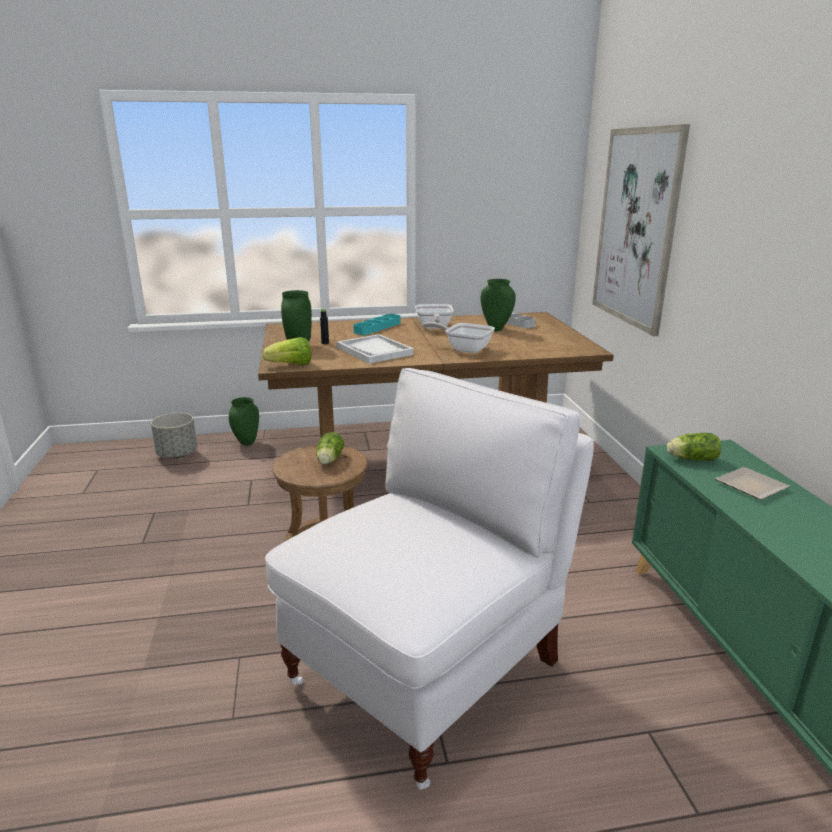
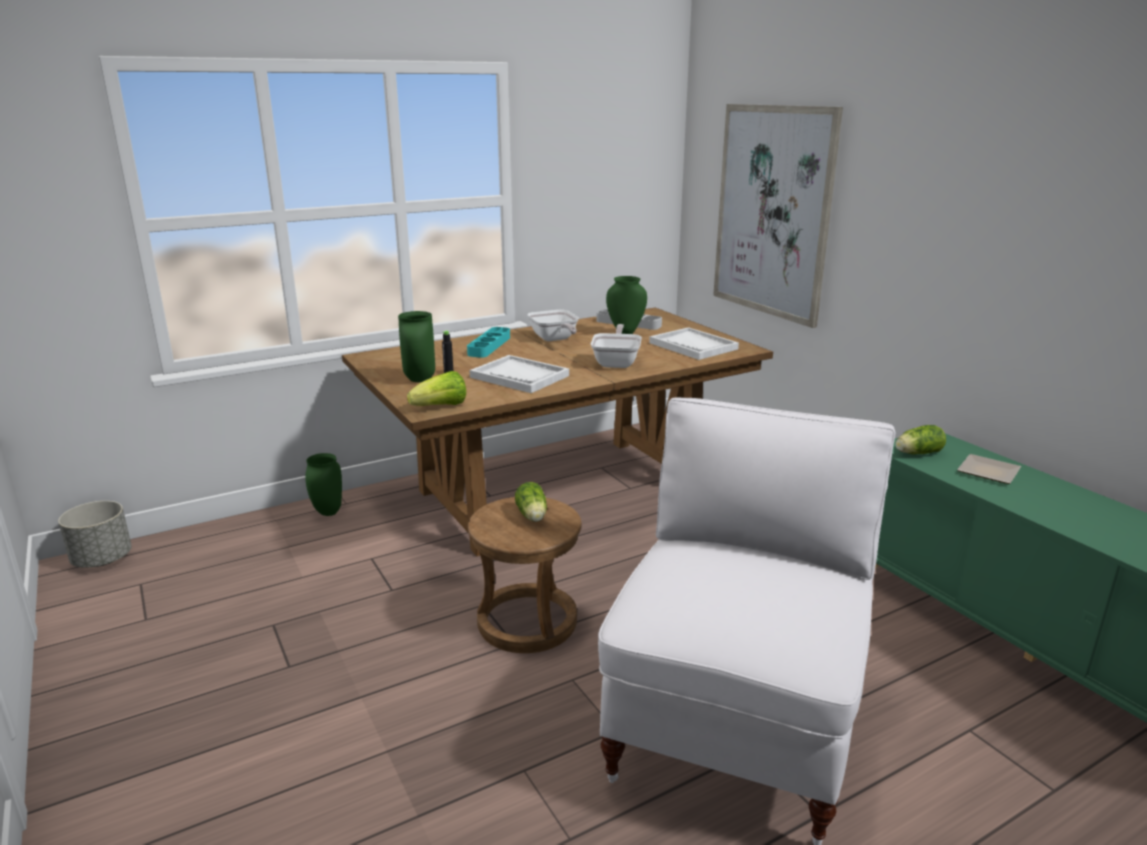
camera: 20 degrees left, 0 degrees up
(177, 454) = (242, 543): grey planter -> grey planter (102, 560)
(464, 349) = (617, 362): frying pan -> frying pan turned 90 degrees clockwise
(544, 343) = (693, 346): none -> white tray

